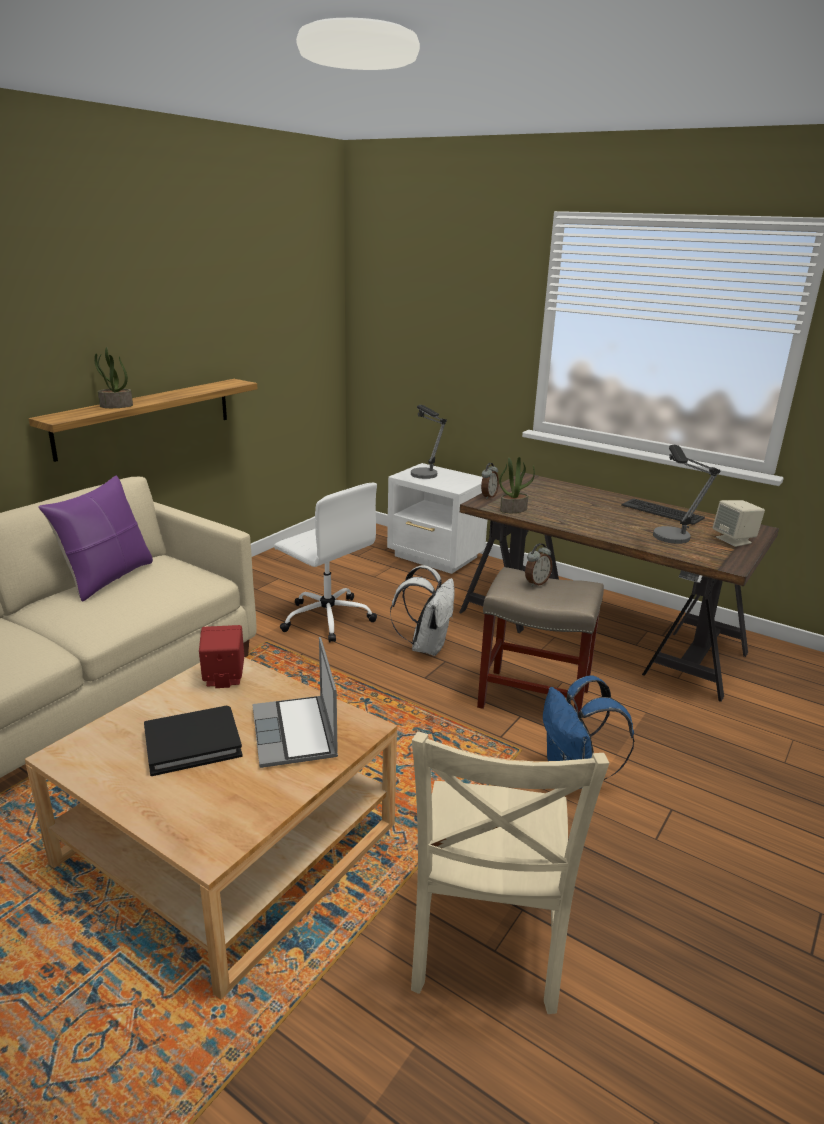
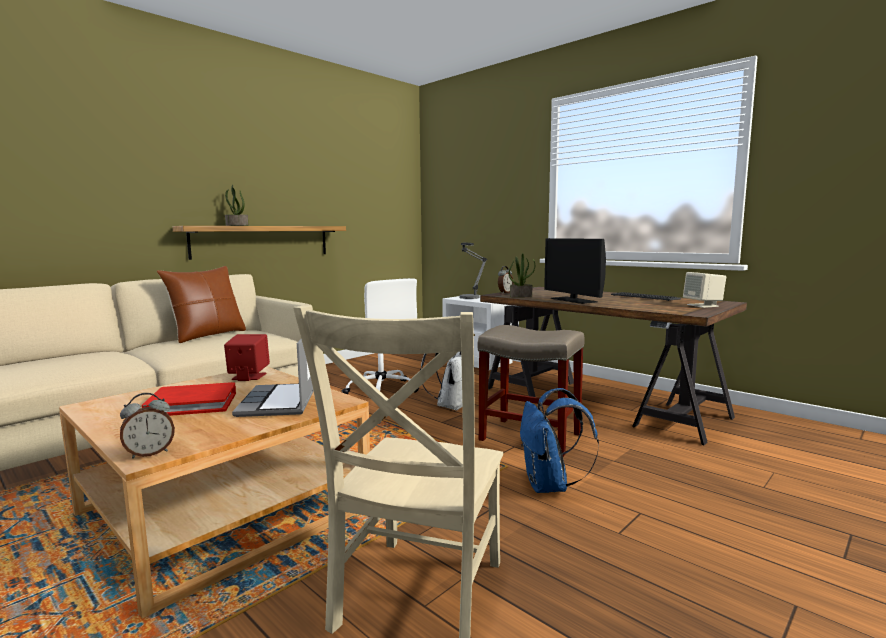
camera: 10 degrees right, 15 degrees down
(107, 578) = (207, 335): purple pillow -> brown pillow
(192, 743) = (193, 404): black book -> red book
(536, 583) = (524, 329): alarm clock -> alarm clock (150, 453)
(582, 523) = (573, 300): none -> monitor
(670, 540) = (645, 305): table lamp -> none

